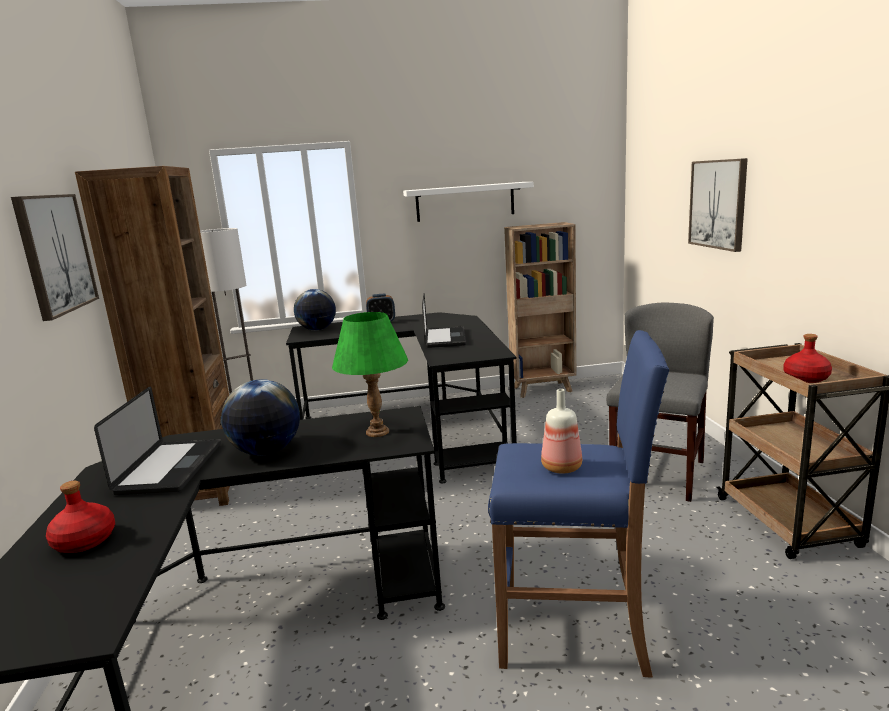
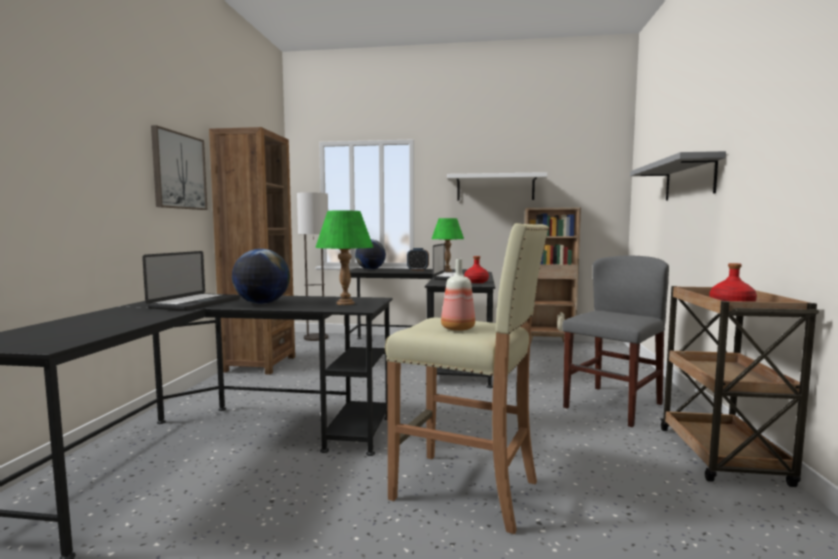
camera: 15 degrees right, 10 degrees down
(85, 541) = (105, 320): red bottle -> red bottle (476, 282)
(421, 321) = (447, 271): none -> green table lamp
(574, 632) = (466, 490): blue stool -> beige stool
(718, 204) = (689, 179): picture -> grey shelf

